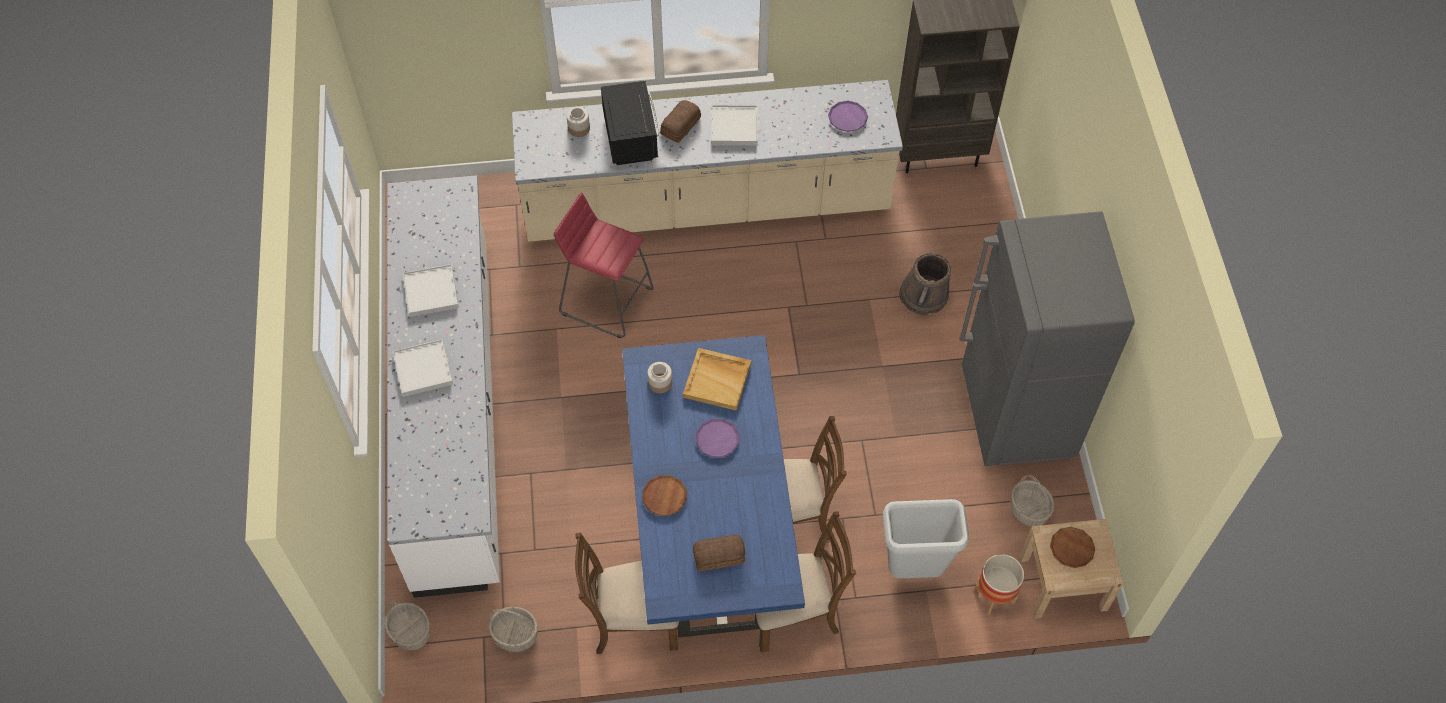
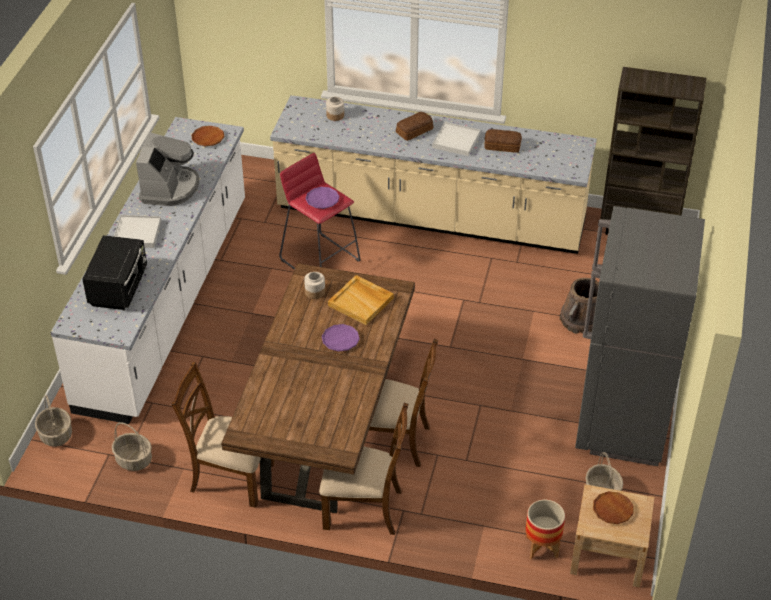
camera: 20 degrees right, 15 degrees down
(431, 292) = (169, 188): white tray -> coffee machine
(631, 137) = (372, 129): black microwave -> black microwave (119, 287)
(664, 497) = (278, 366): brown plate -> brown plate (208, 138)
(709, 521) = (326, 426): blue dining table -> brown dining table
(719, 556) = (301, 417): bread -> bread (503, 146)
(847, 118) = (550, 155): purple plate -> purple plate (322, 200)
(913, 570) = (480, 508): grey trash can -> none

